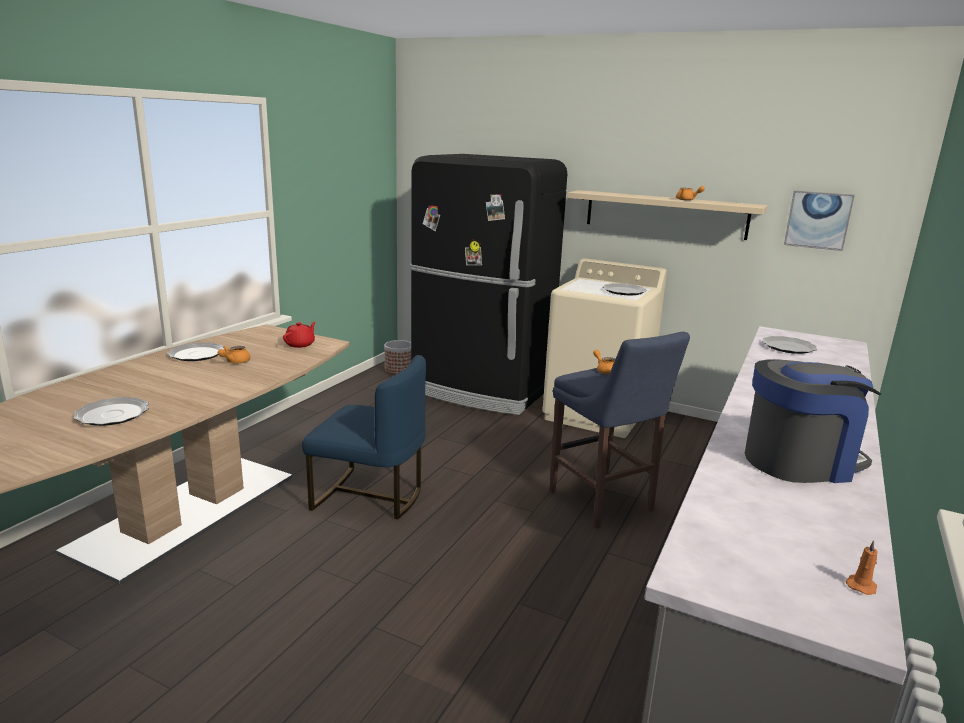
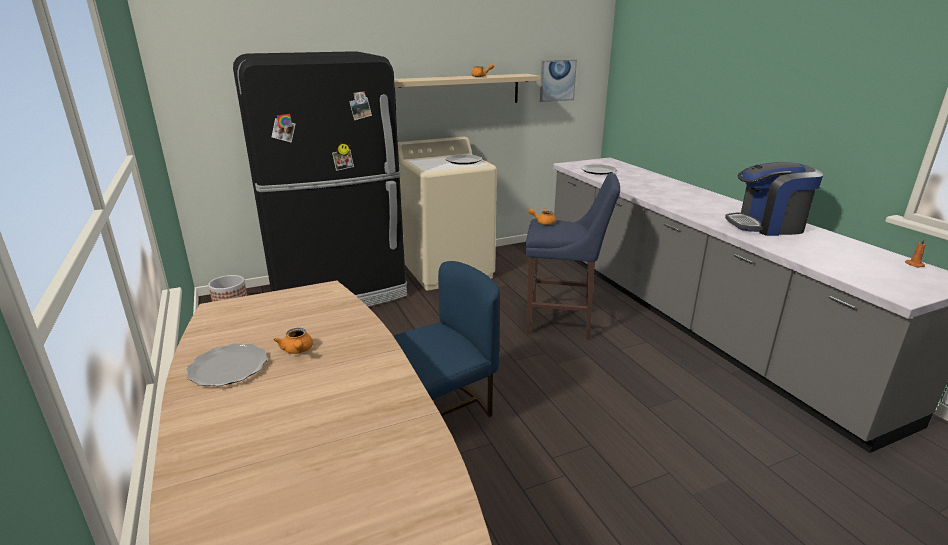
camera: 50 degrees left, 5 degrees up
(112, 414) = (357, 473): plate -> none
(300, 344) = (304, 303): red teapot -> none
(800, 461) = (767, 226): coffee machine -> coffee machine turned 120 degrees counterclockwise

